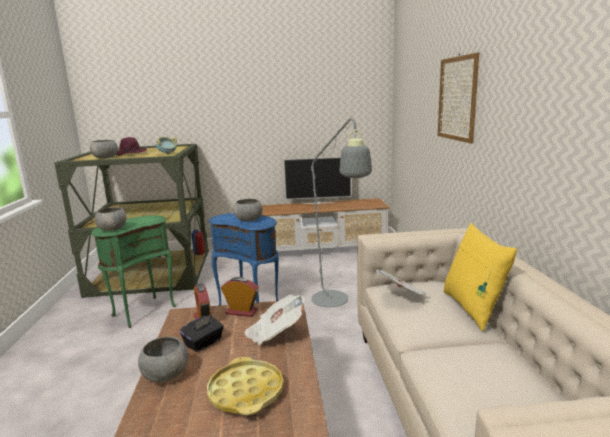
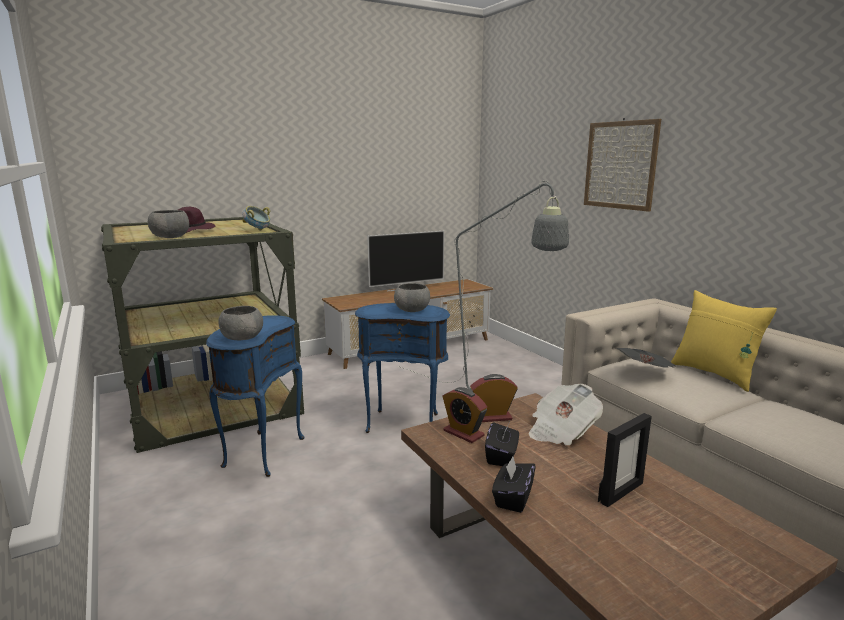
camera: 25 degrees left, 0 degrees up
(142, 311) = (261, 452): green side table -> blue side table
(165, 375) = (512, 498): grey bowl -> black tissue box
(246, 392) = (620, 492): yellow tray -> picture frame

